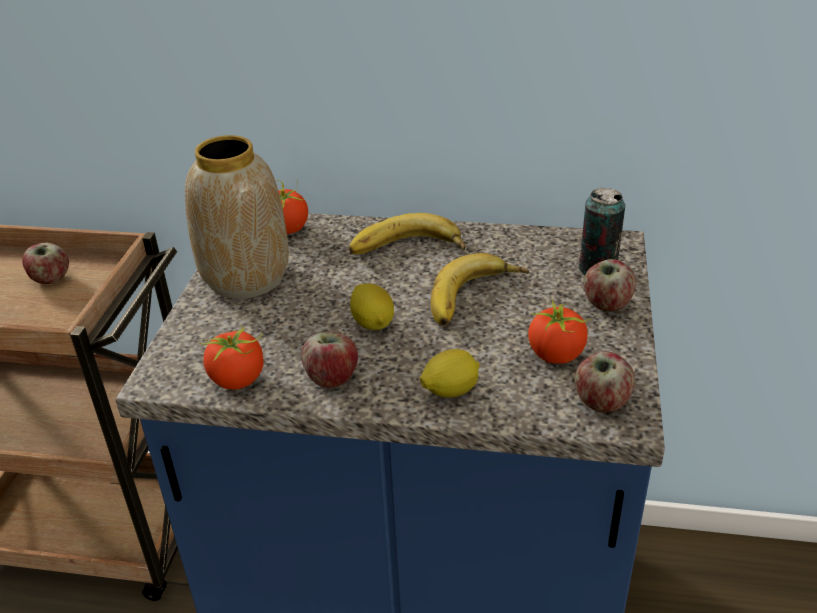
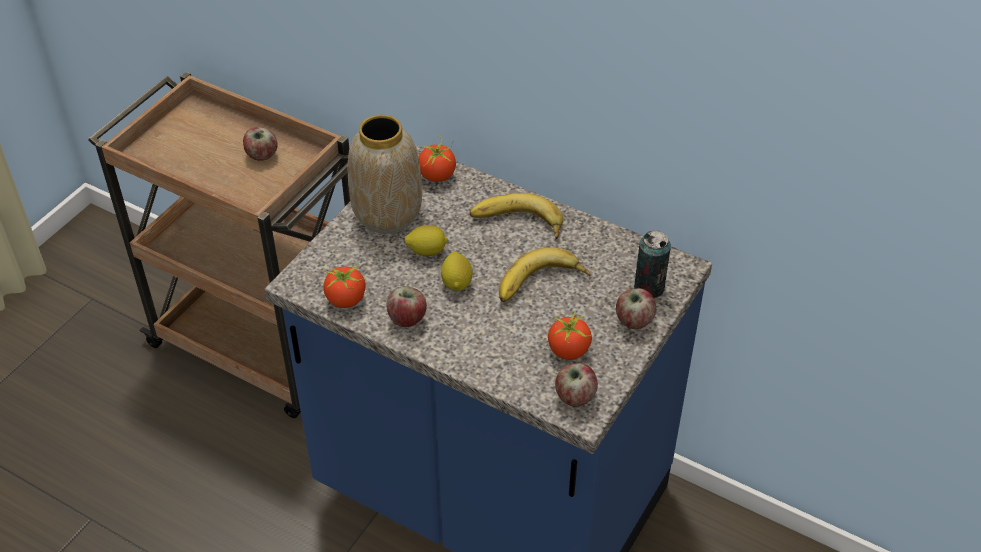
camera: 20 degrees right, 10 degrees up
(450, 391) = (479, 355): lemon -> lemon (427, 251)

